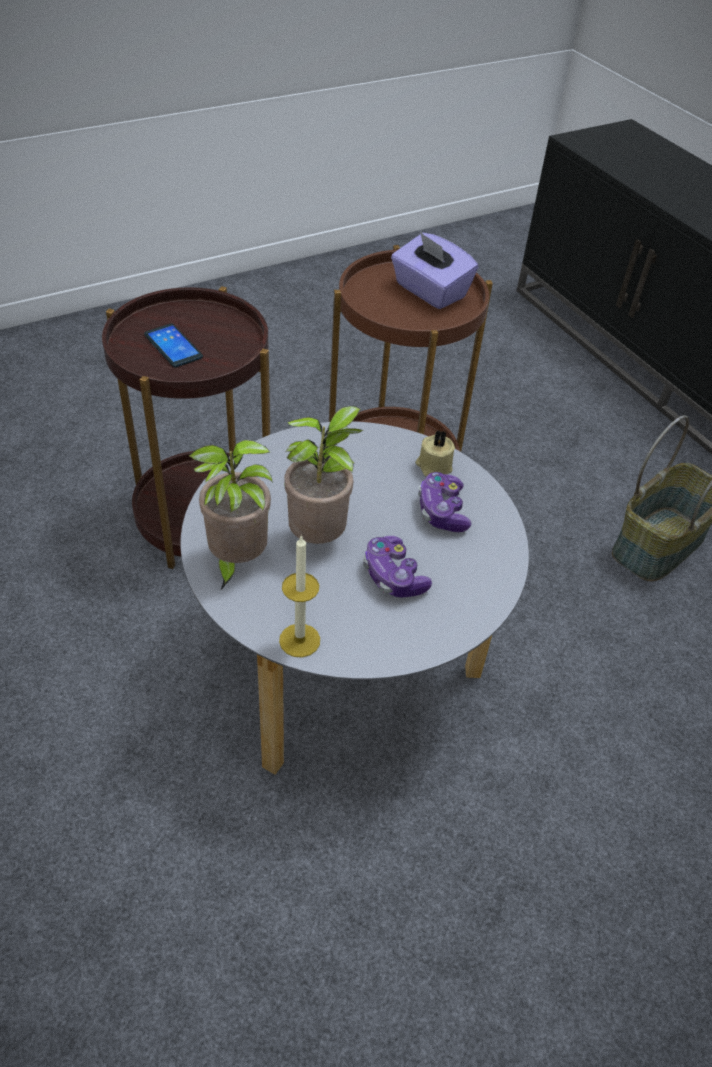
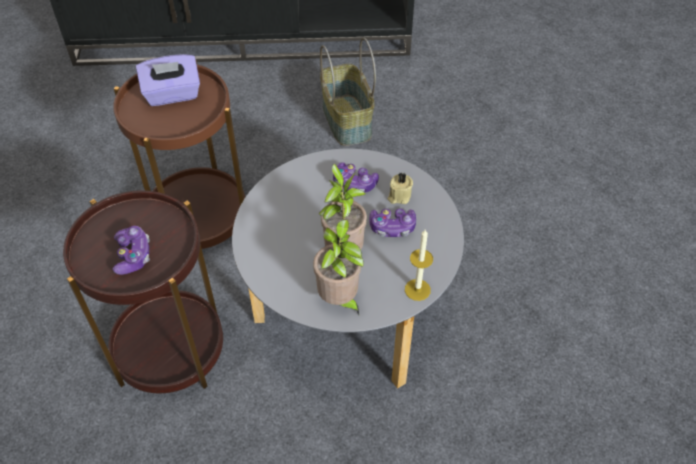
camera: 60 degrees left, 5 degrees up
(173, 346) = (133, 255): phone -> game controller
(433, 466) = (314, 171): beige candle -> beige candle (399, 196)

